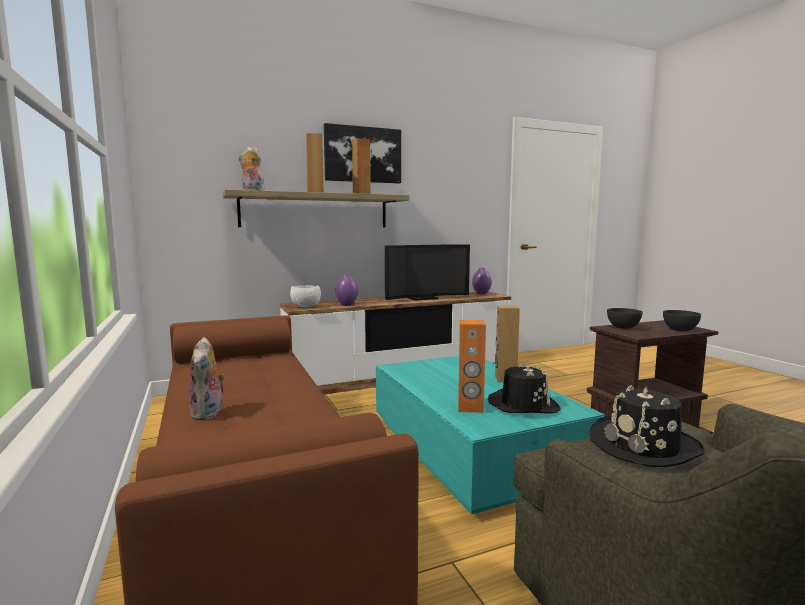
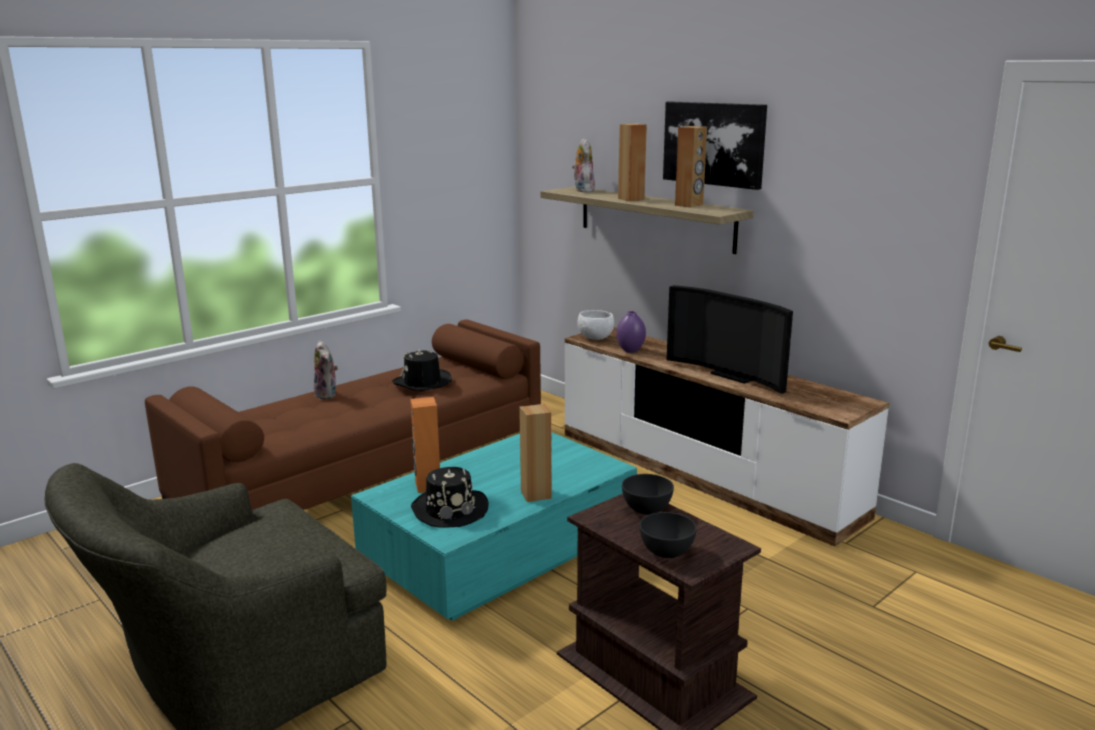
camera: 70 degrees right, 10 degrees up
(208, 413) = (327, 395): plush toy -> plush toy turned 90 degrees counterclockwise
(481, 294) = (842, 402): purple vase -> none
(644, 445) = (285, 536): black hat -> black hat (422, 383)

